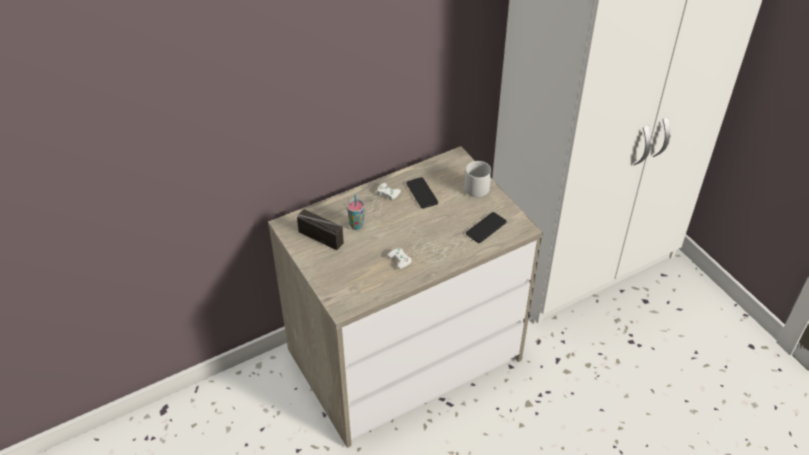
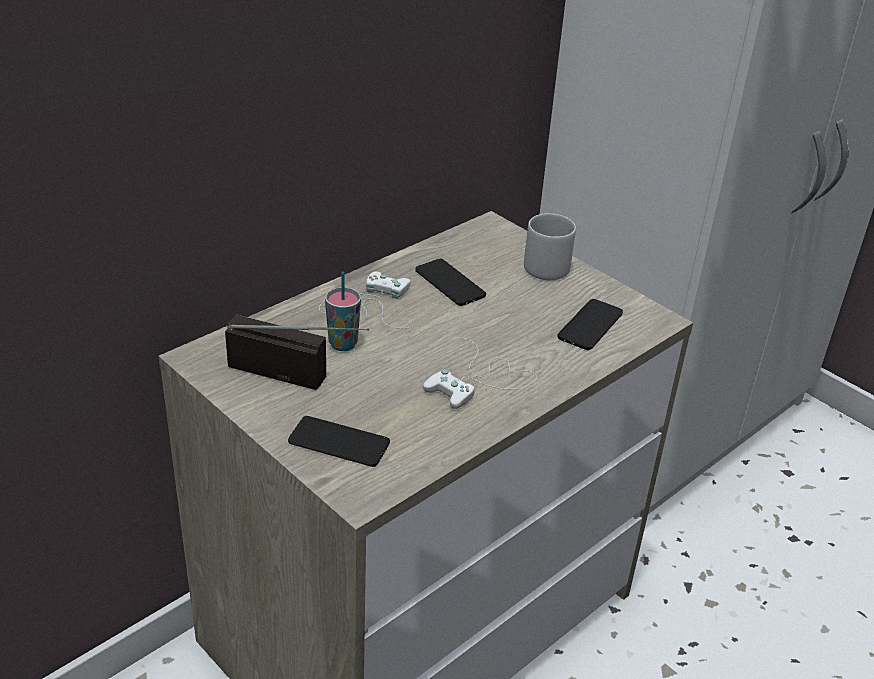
camera: 15 degrees left, 10 degrees down
(340, 280) = (339, 442): none -> phone

